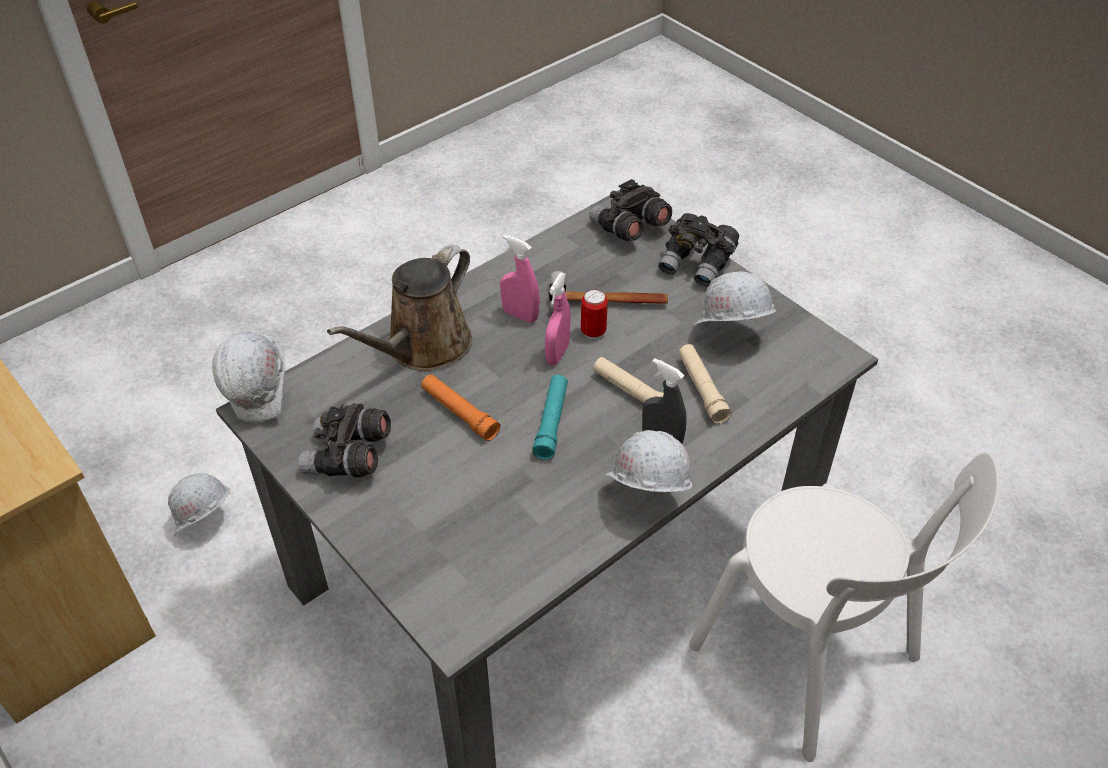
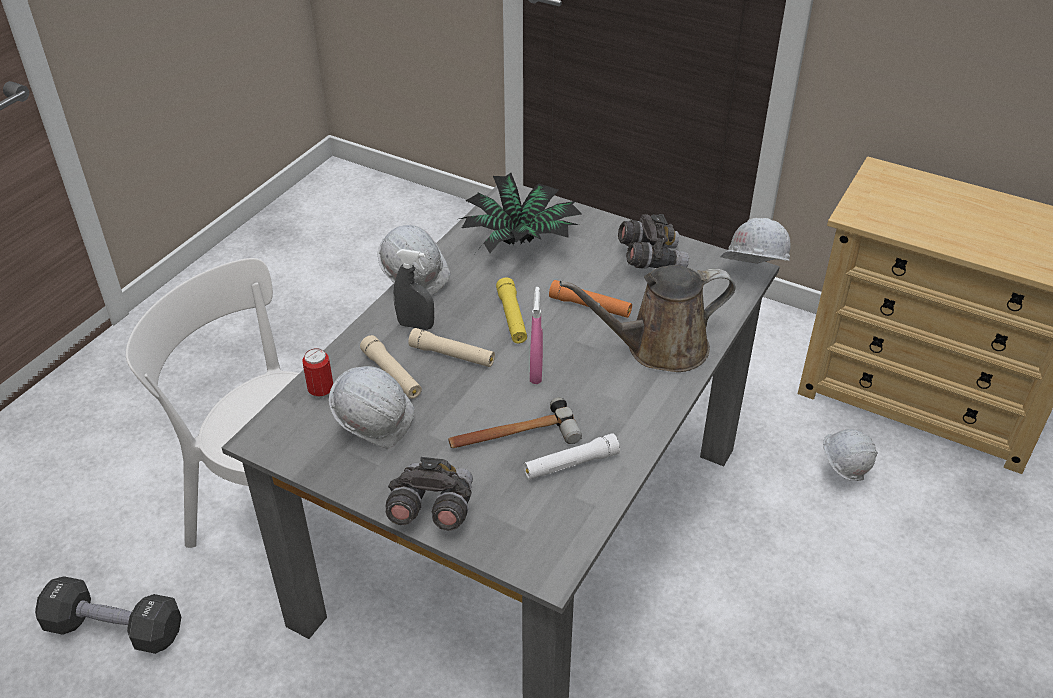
camera: 160 degrees right, 5 degrees down
(423, 347) = (659, 348): brown watering can -> brown watering can turned 120 degrees counterclockwise
(488, 532) = (520, 242): none -> potted plant
(520, 315) = (591, 399): pink spray bottle -> none
(551, 422) = (512, 317): turquoise flashlight -> yellow flashlight
(569, 268) = (571, 464): none -> white flashlight
(593, 332) = (512, 401): can -> can (321, 391)
(629, 229) = (528, 537): grey binoculars -> none
(978, 583) = (115, 628): none -> black dumbbell

